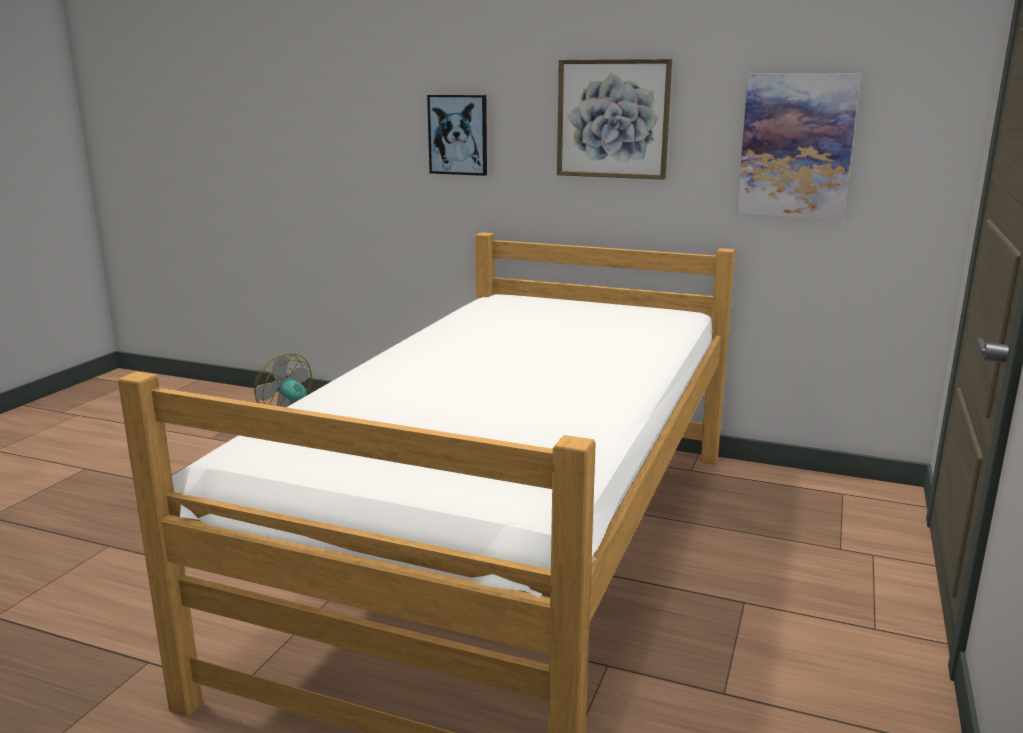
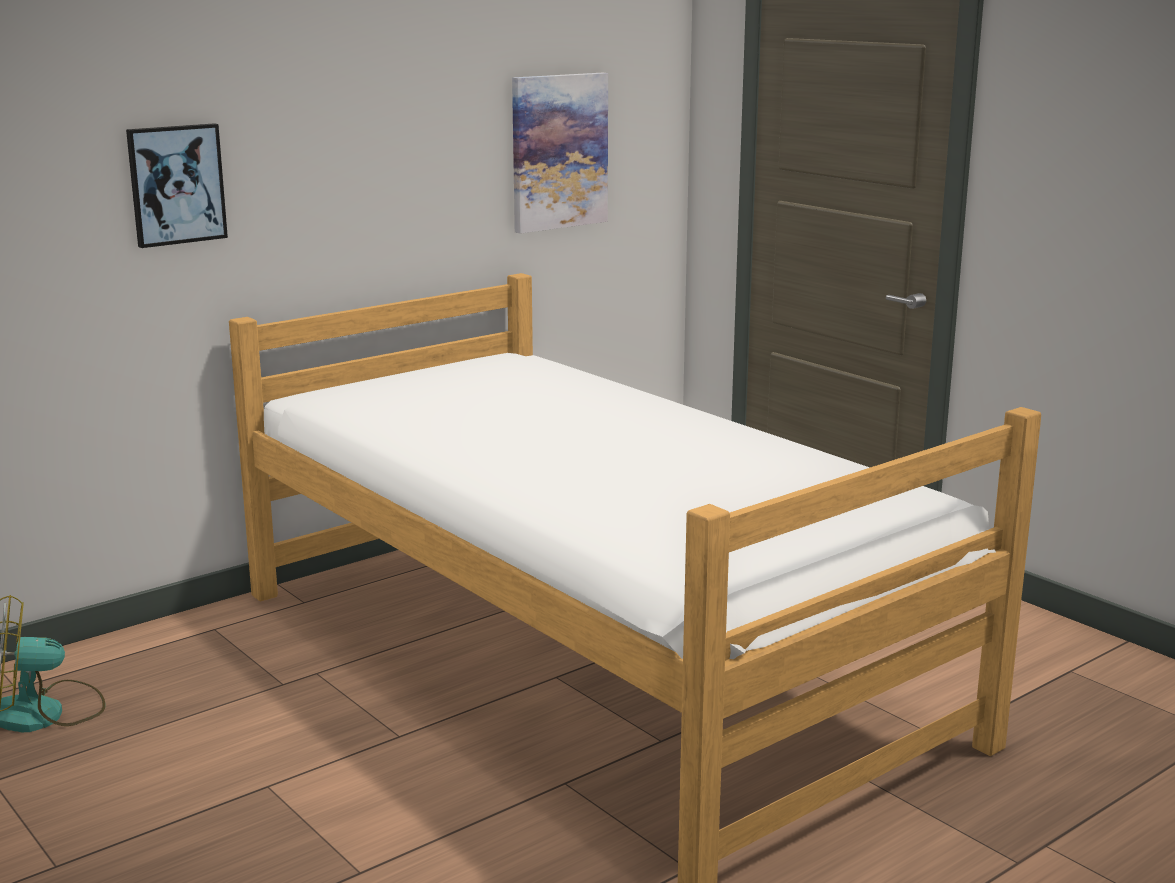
camera: 60 degrees left, 0 degrees up
(613, 119) = (380, 141): picture -> none

